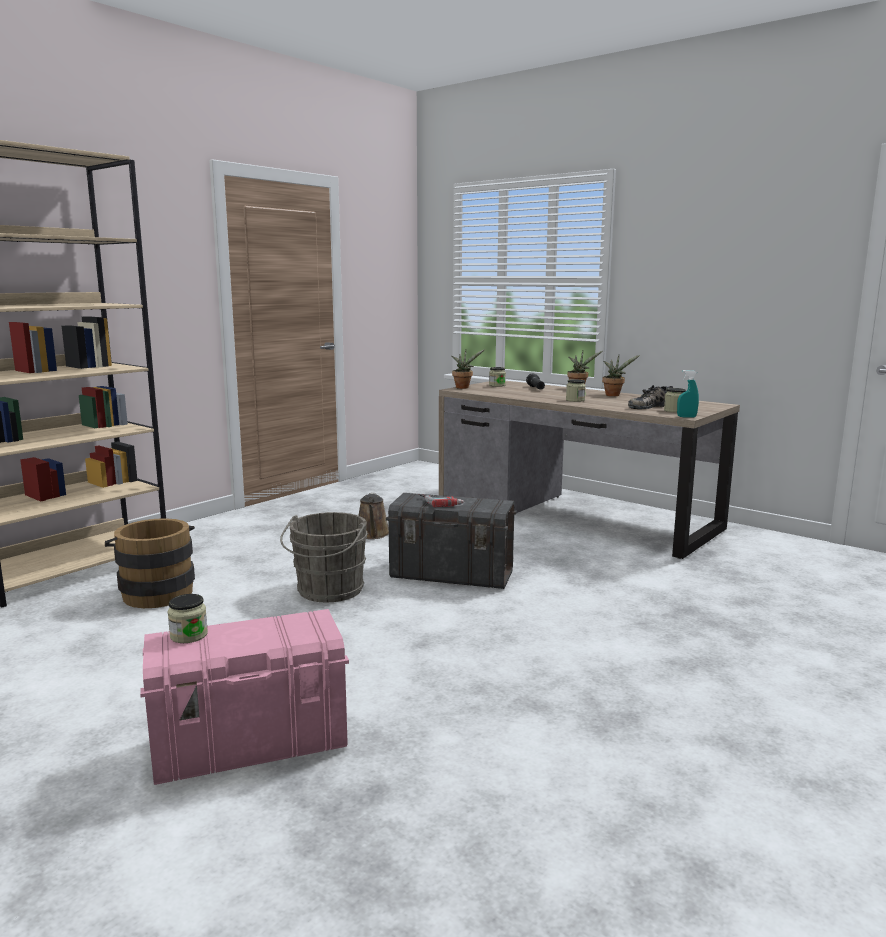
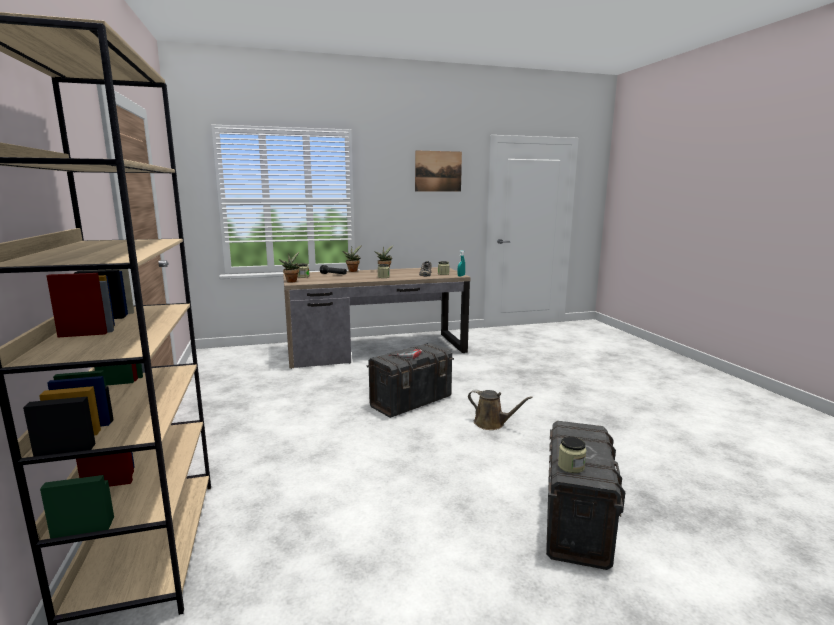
camera: 55 degrees left, 0 degrees up
(156, 592) = (284, 509): brown bucket -> none
(251, 744) = (576, 521): pink storage box -> grey storage box
(328, 591) = (384, 441): grey bucket -> none
(372, 535) = (309, 402): brown watering can -> brown watering can (492, 424)
(756, 227) = (438, 171): none -> picture

